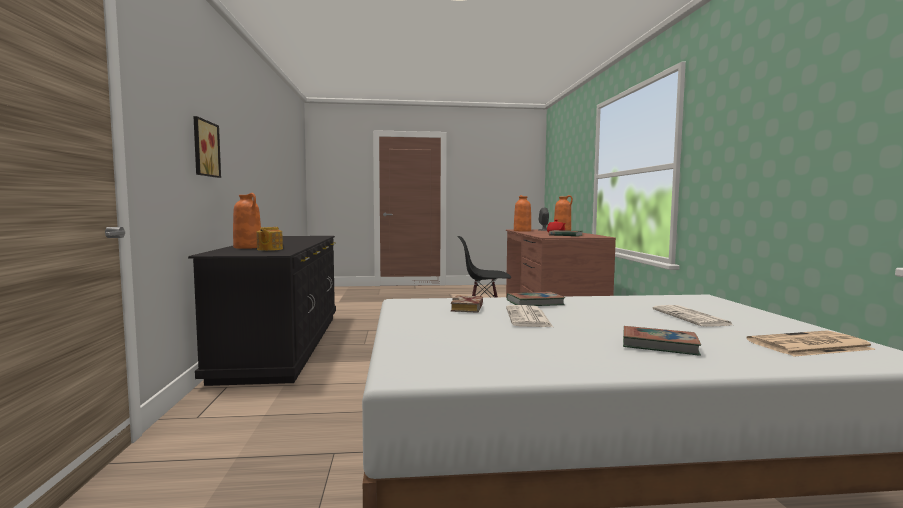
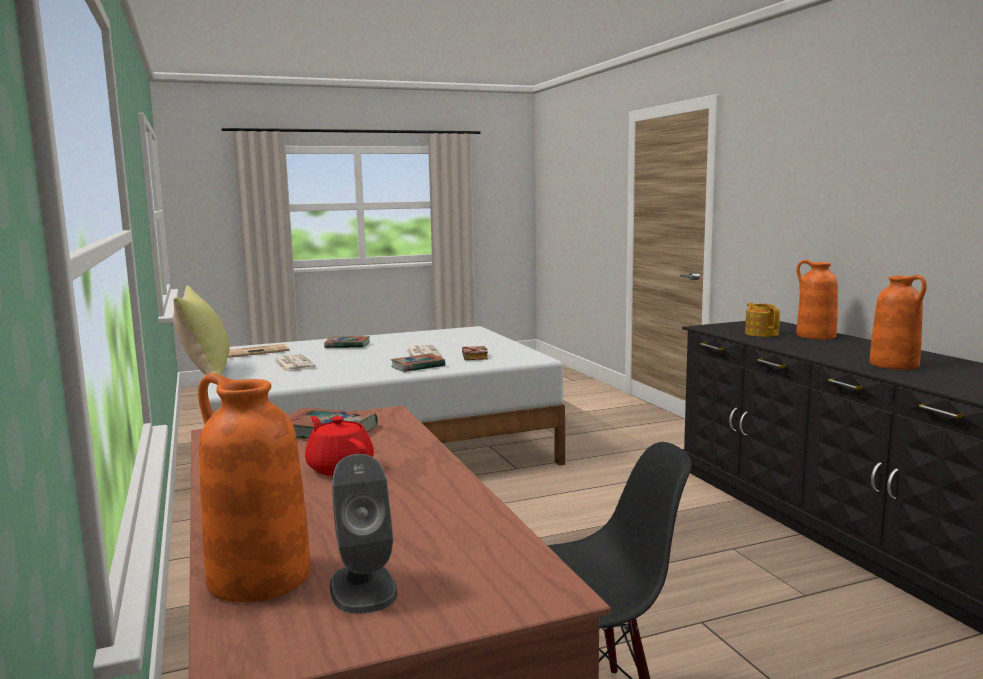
camera: 165 degrees right, 5 degrees up
(203, 148) = (825, 202): picture -> none
(522, 231) = (482, 529): orange vase -> orange vase (895, 365)
(783, 315) = (206, 372): none -> yellow pillow

